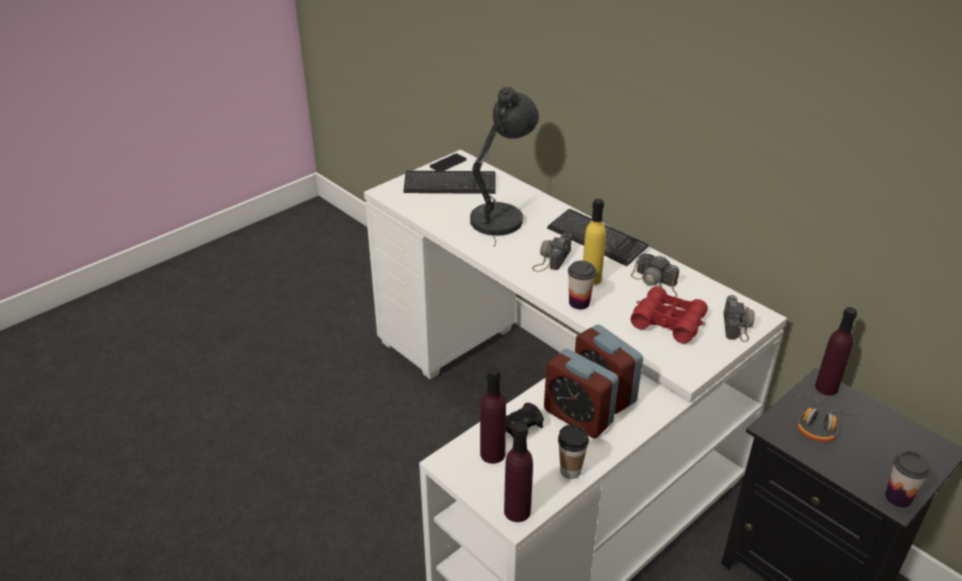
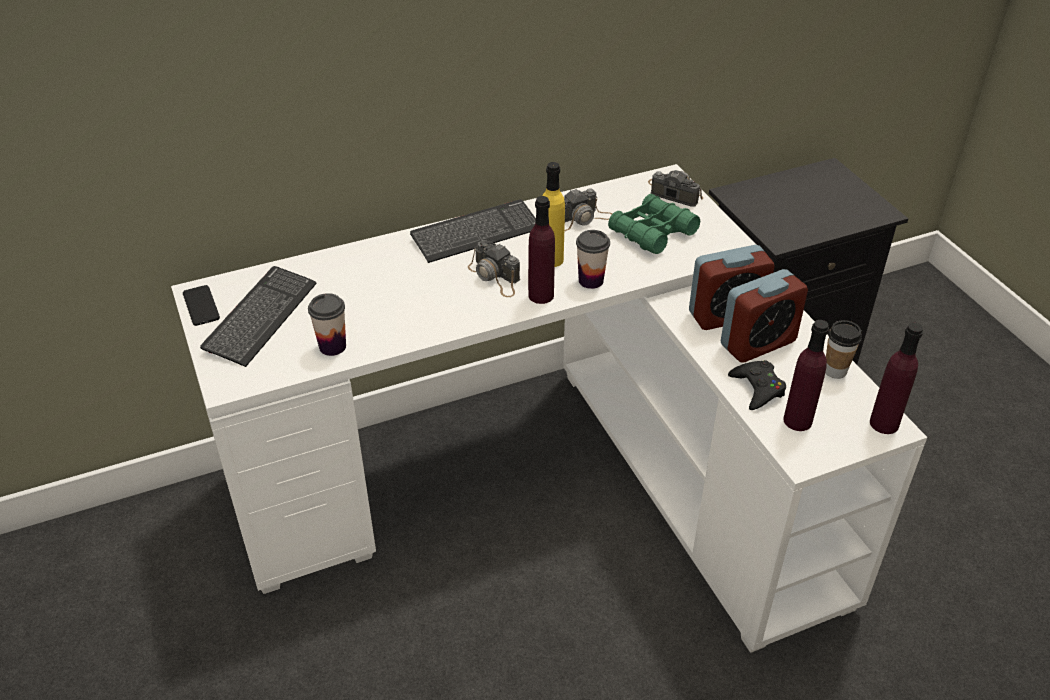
camera: 70 degrees left, 5 degrees up
(501, 218) = (379, 293): grey table lamp -> none
(668, 322) = (652, 232): red binoculars -> green binoculars
(820, 423) = (782, 213): headphones -> none
(826, 387) = (738, 193): purple bottle -> purple bottle (541, 295)
(898, 497) = (878, 209): cup -> cup (332, 346)

